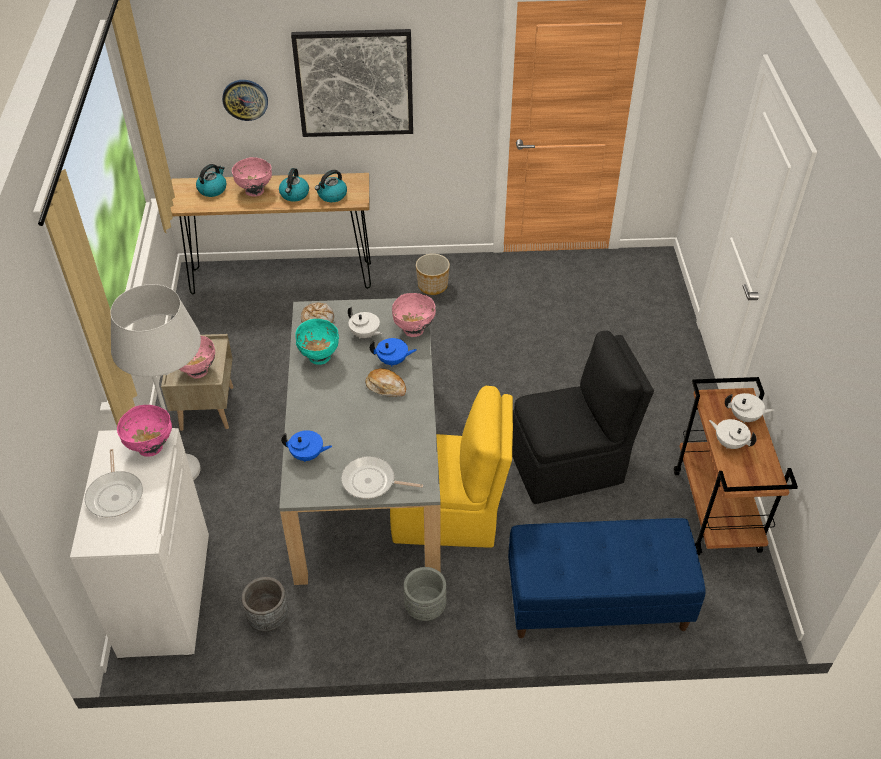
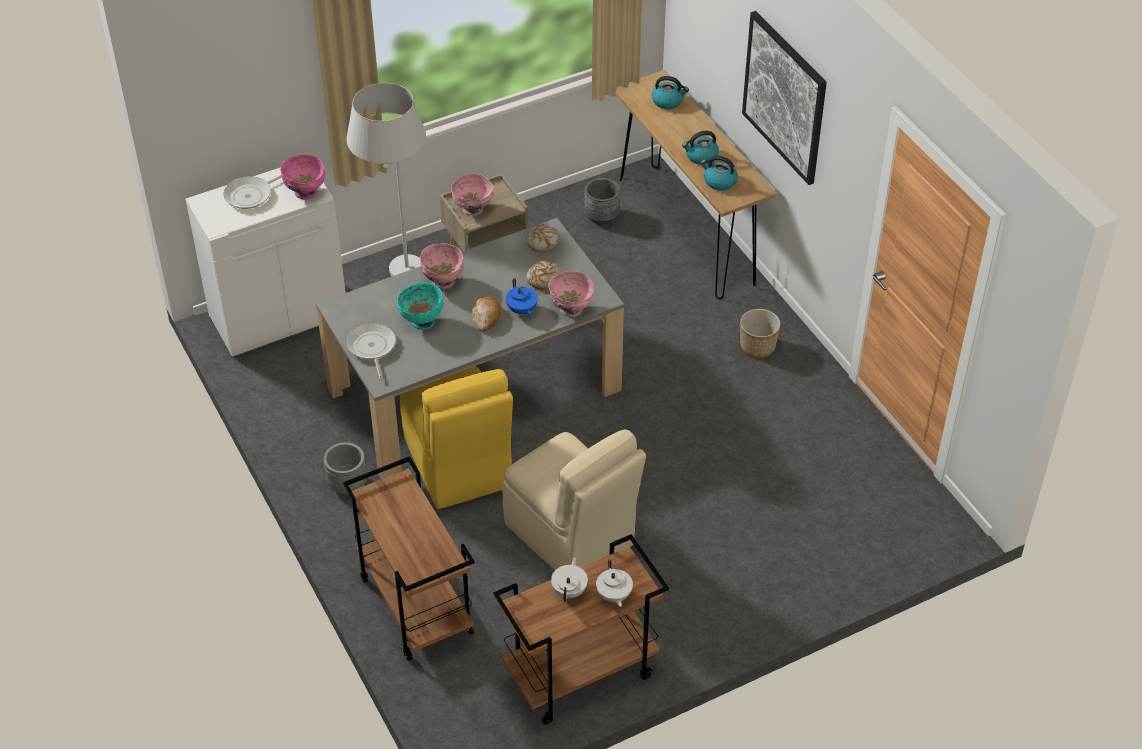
camera: 65 degrees right, 0 degrees up
(245, 99) = (719, 43): wall clock -> none
(254, 191) = (686, 129): pink bowl -> pink bowl (443, 282)
(268, 618) = (287, 387): grey planter -> grey planter (601, 217)
(307, 455) = (379, 298): blue teapot -> none
(319, 357) = (496, 261): turquoise bowl -> turquoise bowl (422, 321)
(365, 334) = (544, 279): white teapot -> bread
(569, 465) = (571, 537): black chair -> beige chair
(596, 602) = (414, 605): blue bench -> brown cart

